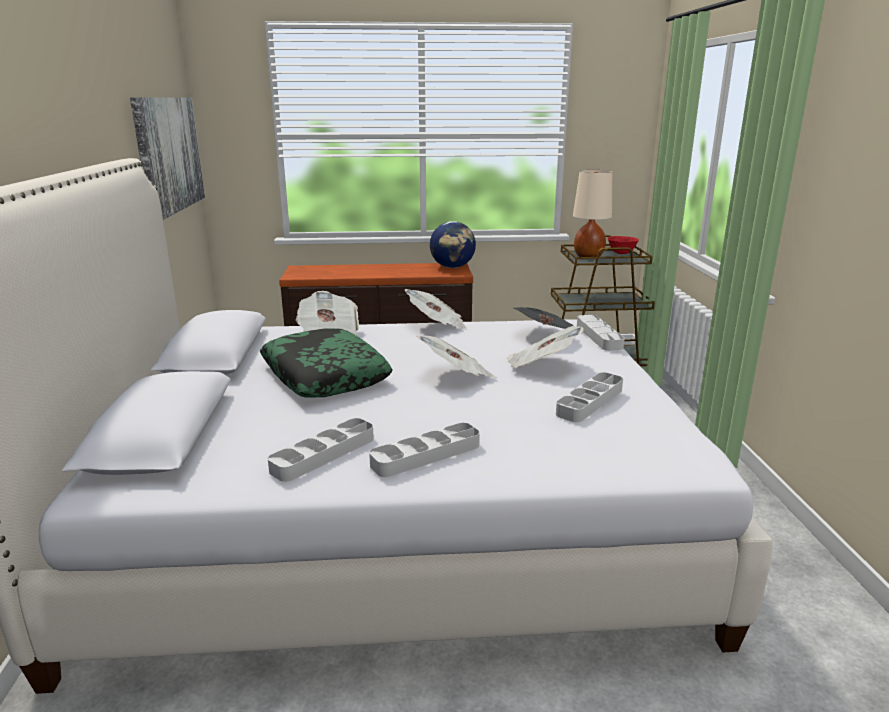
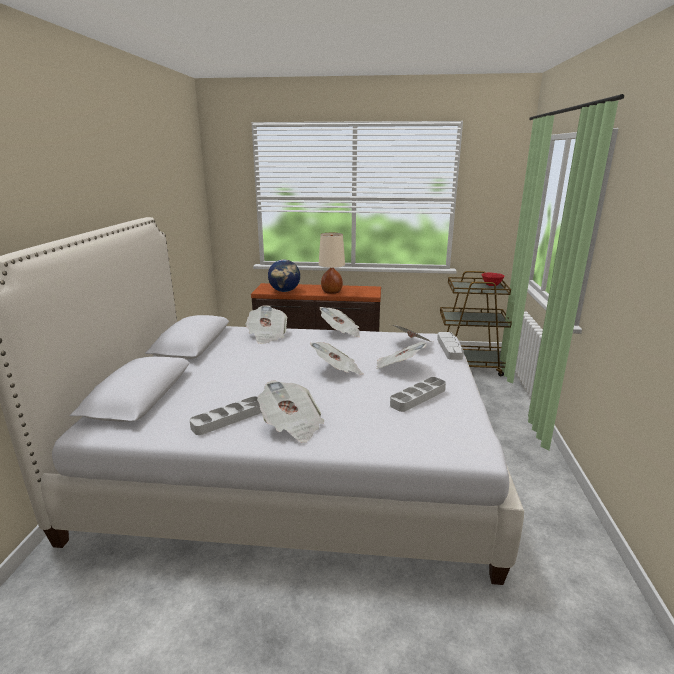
camera: 10 degrees right, 0 degrees up
(169, 154) = (183, 210): picture -> none
(324, 376) = (252, 364): pillow -> none
(426, 455) = (292, 425): grey tray -> newspaper
(452, 267) = (369, 289): globe -> globe (284, 291)
(588, 256) = (465, 287): beige table lamp -> beige table lamp (331, 292)

